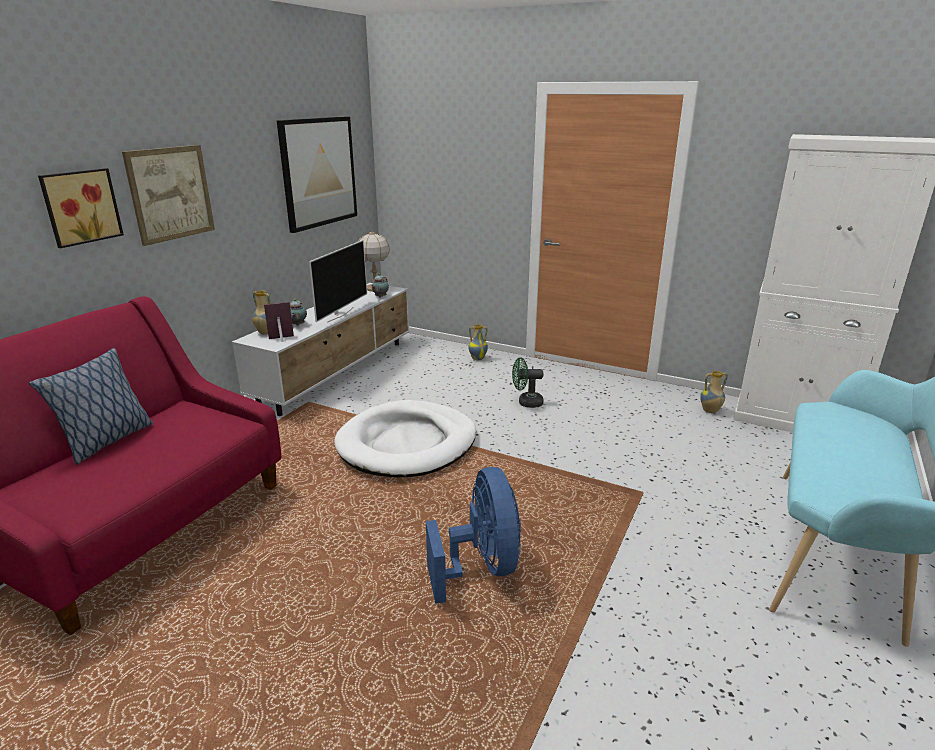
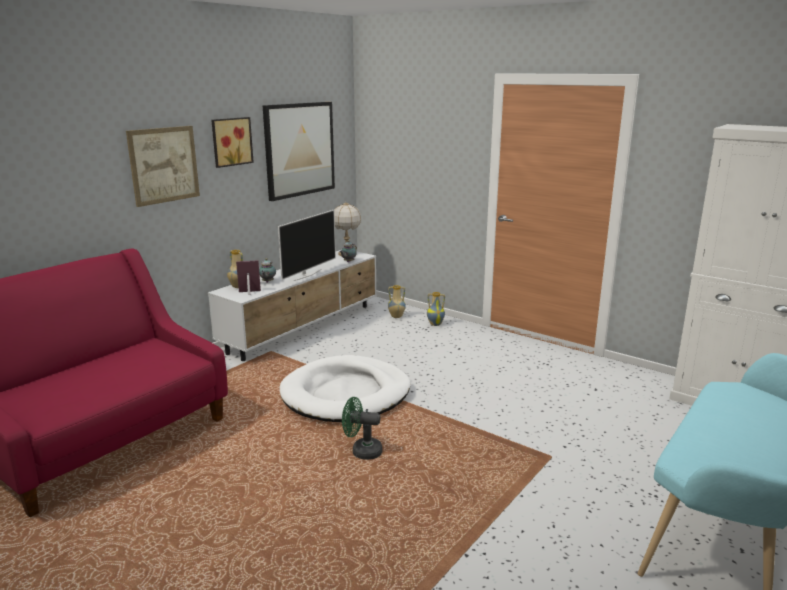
camera: 10 degrees right, 5 degrees down
(80, 206) = (88, 173): picture -> picture (231, 141)
(107, 441) = (84, 365): pillow -> none
(481, 567) = (378, 504): blue fan -> none
(526, 402) = (467, 367): green fan -> green fan (362, 451)
(710, 411) = (648, 389): vase -> vase (396, 317)

